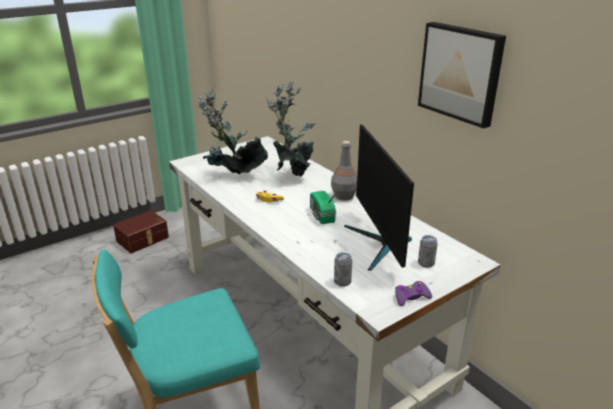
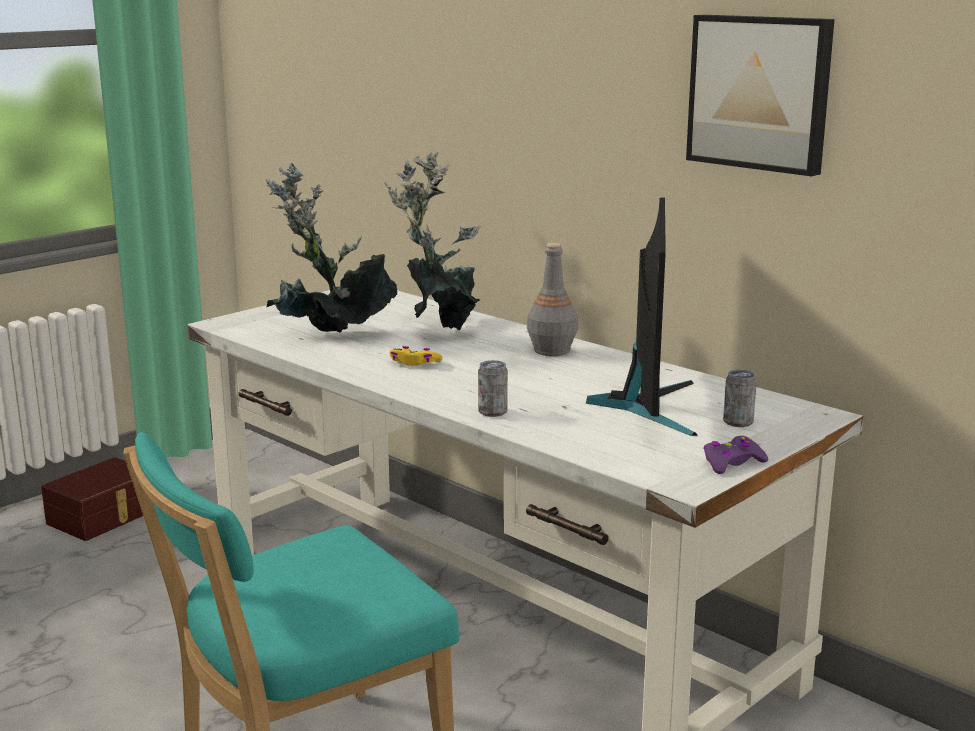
camera: 10 degrees left, 10 degrees down
(321, 215) = (523, 377): radio -> none
(342, 282) = (604, 454): can -> can (492, 412)
(380, 244) = (647, 405): monitor -> monitor turned 150 degrees counterclockwise

